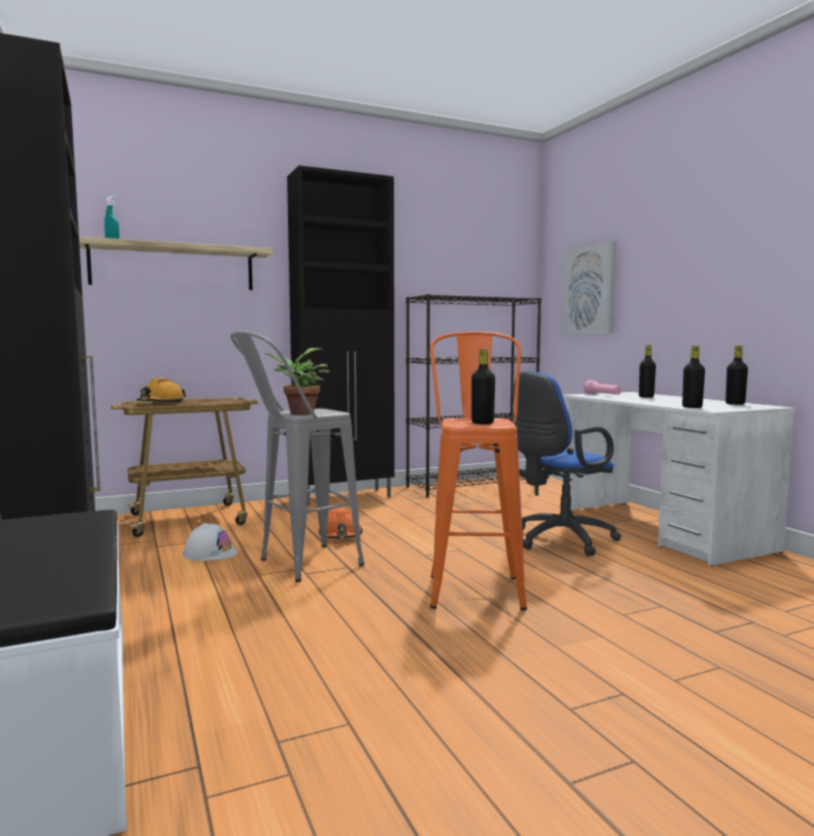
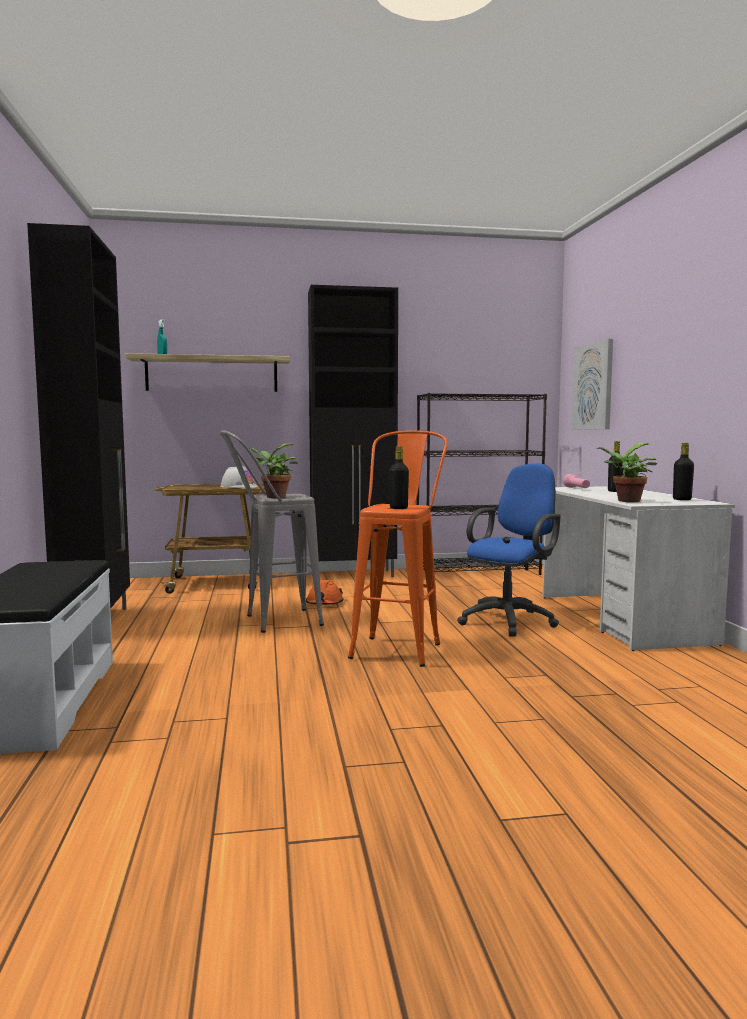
camera: 15 degrees right, 0 degrees up
(161, 404) = (194, 487): orange hard hat -> none
(210, 553) = (213, 608): white hard hat -> white hard hat (239, 486)
(559, 540) = (510, 620): blue office chair -> blue office chair turned 150 degrees clockwise
(692, 407) = (626, 501): black bottle -> potted plant

